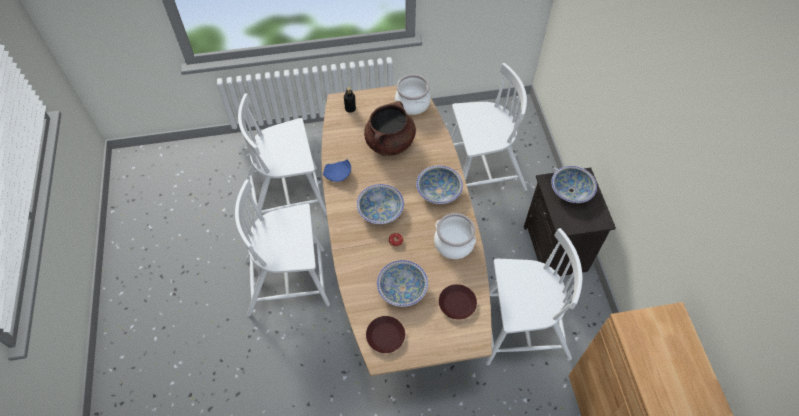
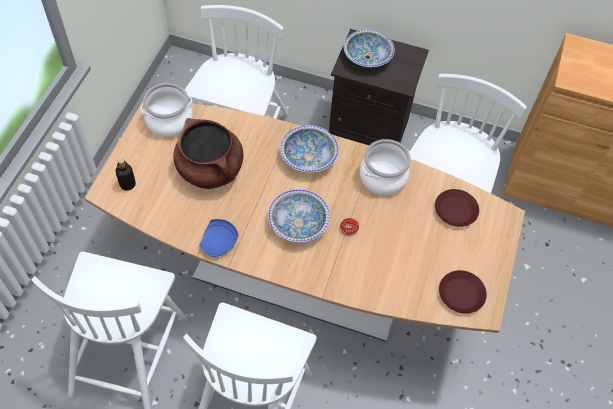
camera: 65 degrees left, 0 degrees up
(402, 288) = (412, 251): bowl -> none

